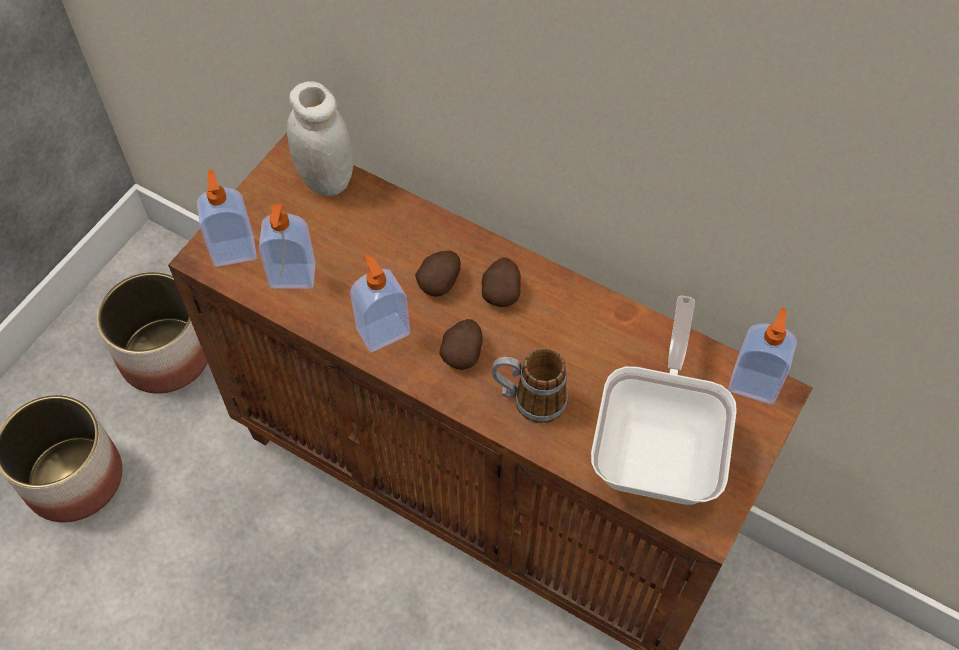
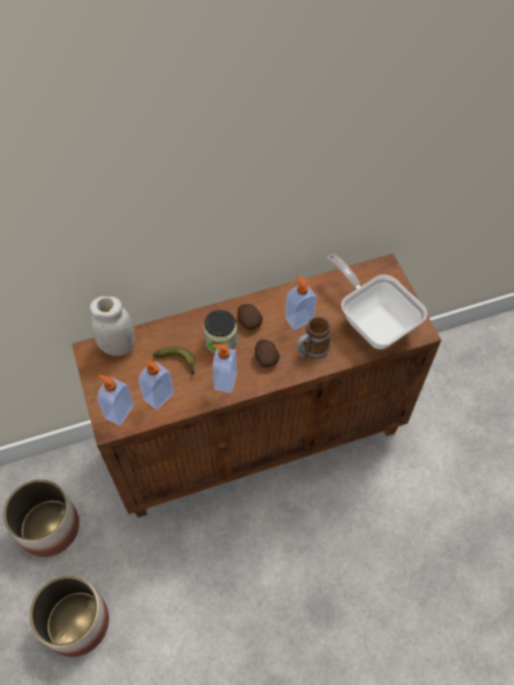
camera: 50 degrees left, 0 degrees up
(363, 260) = (179, 362): none -> banana
(440, 282) = (221, 341): potato -> jar
(754, 383) = (374, 269): soap dispenser -> soap dispenser (299, 318)

